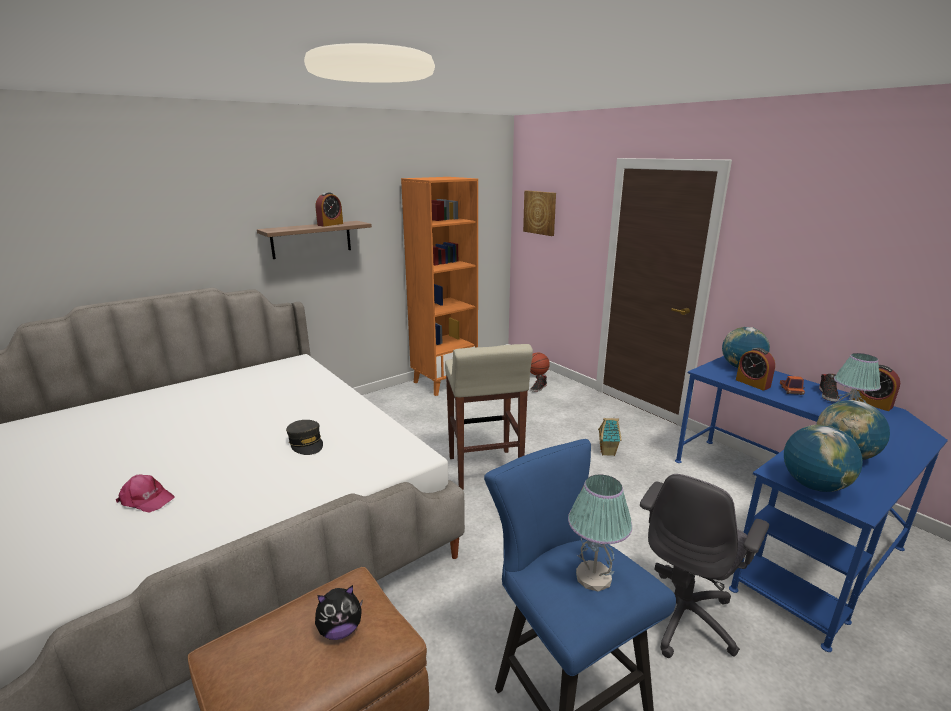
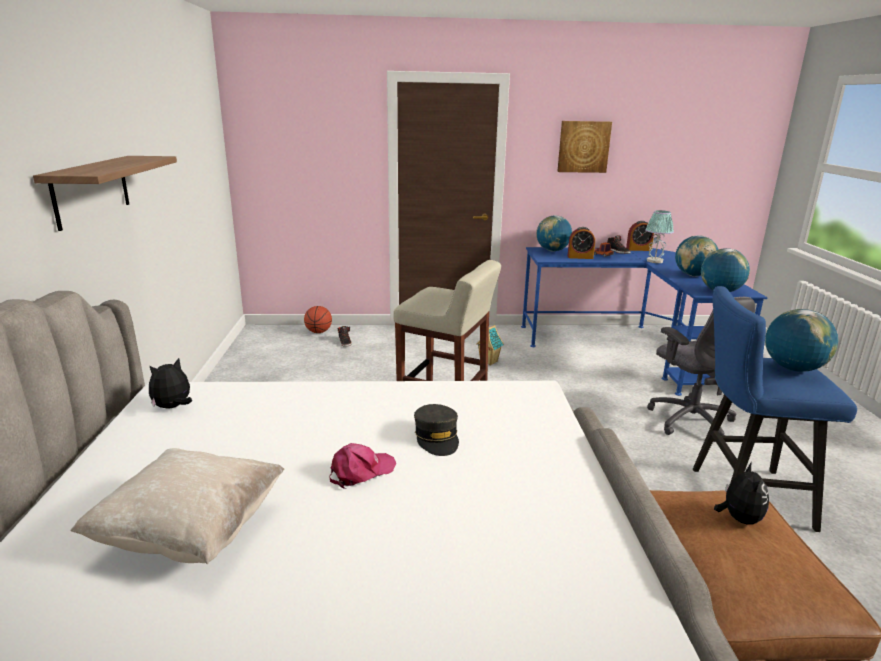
camera: 55 degrees left, 0 degrees up
(146, 499) = (457, 585): pink cap -> pink cap (361, 471)
(170, 418) = (191, 532): none -> beige pillow
(283, 369) = (173, 407): none -> plush toy
(306, 443) = (437, 438): grey cap -> grey cap turned 75 degrees clockwise
(330, 224) = (125, 161): alarm clock -> none
(444, 382) = (242, 376): orange bookcase -> none
(540, 212) = (279, 138): picture -> picture (583, 146)
(594, 577) = (793, 369): table lamp -> globe

